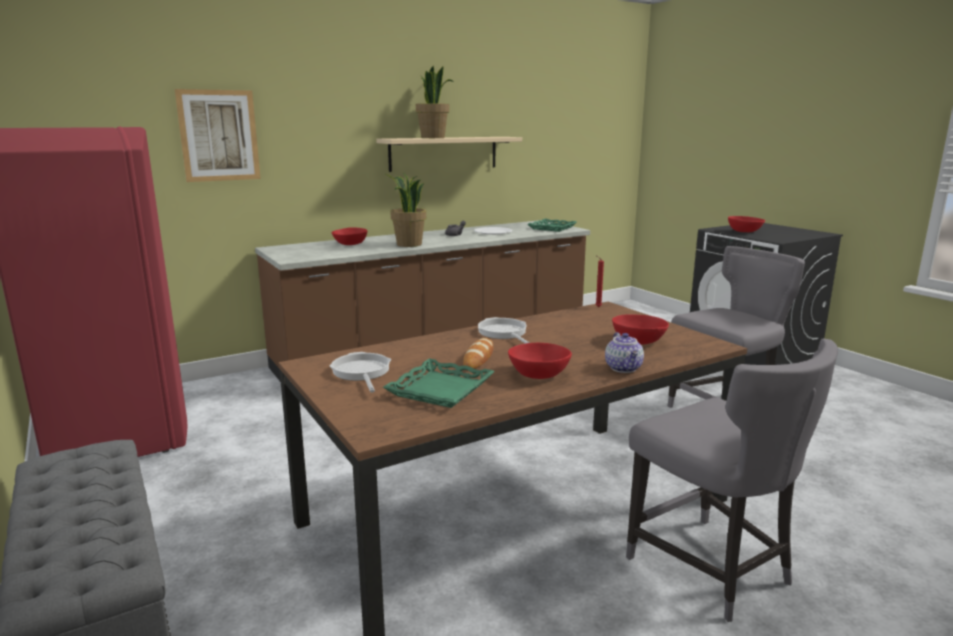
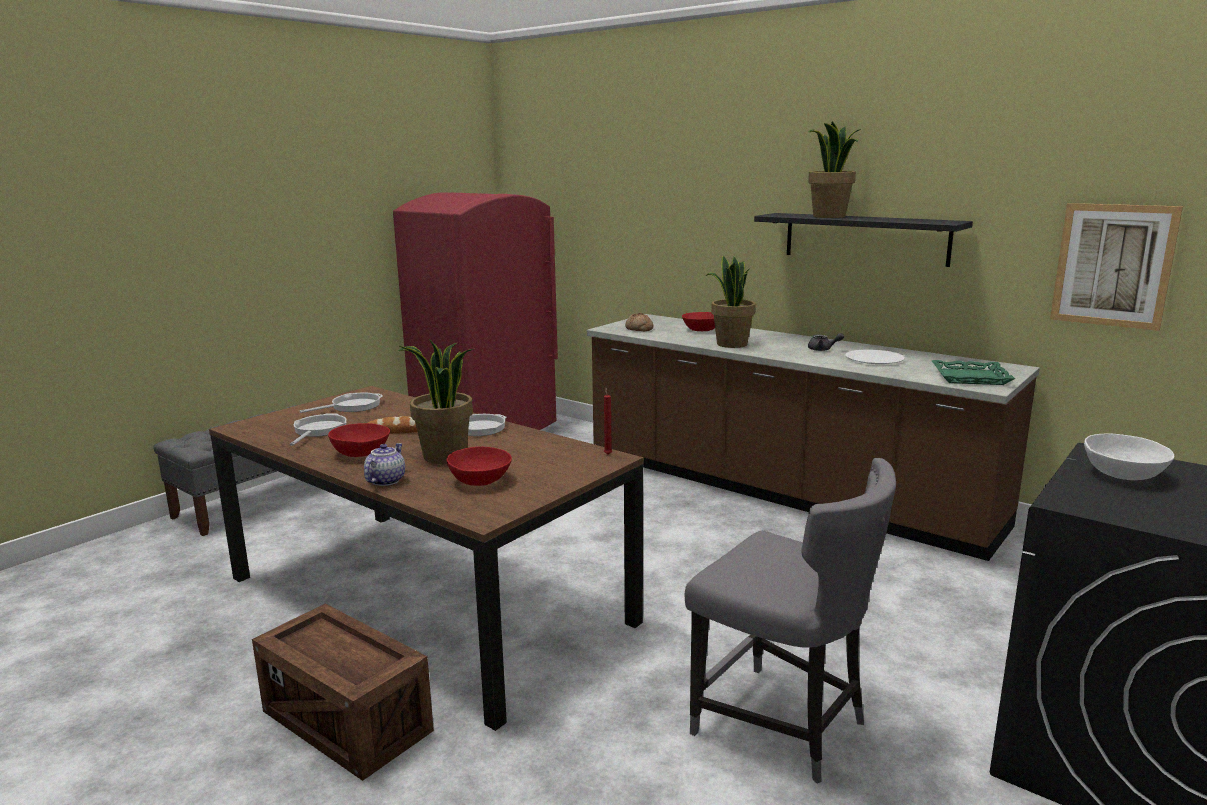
camera: 70 degrees right, 0 degrees up
(219, 135) = (628, 201): picture -> picture (1113, 265)
(313, 254) = (639, 329): none -> bread
(441, 390) = (318, 430): green tray -> frying pan
(444, 153) = (865, 238): beige shelf -> black shelf
(571, 347) = (444, 456): none -> potted plant
(624, 368) = (385, 481): teapot -> teapot turned 135 degrees clockwise
(712, 570) = (346, 722): grey chair -> crate
(744, 231) = (1124, 475): red bowl -> white bowl

